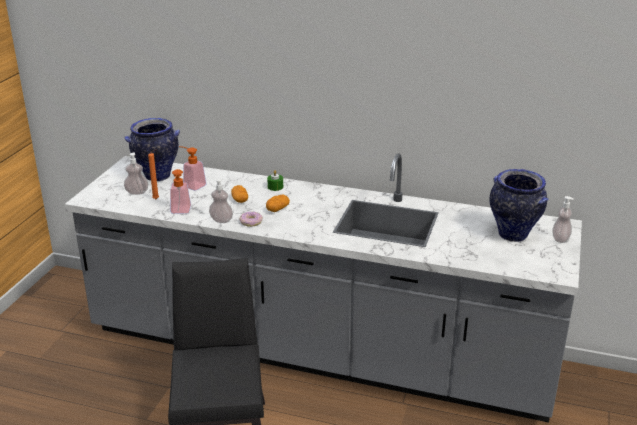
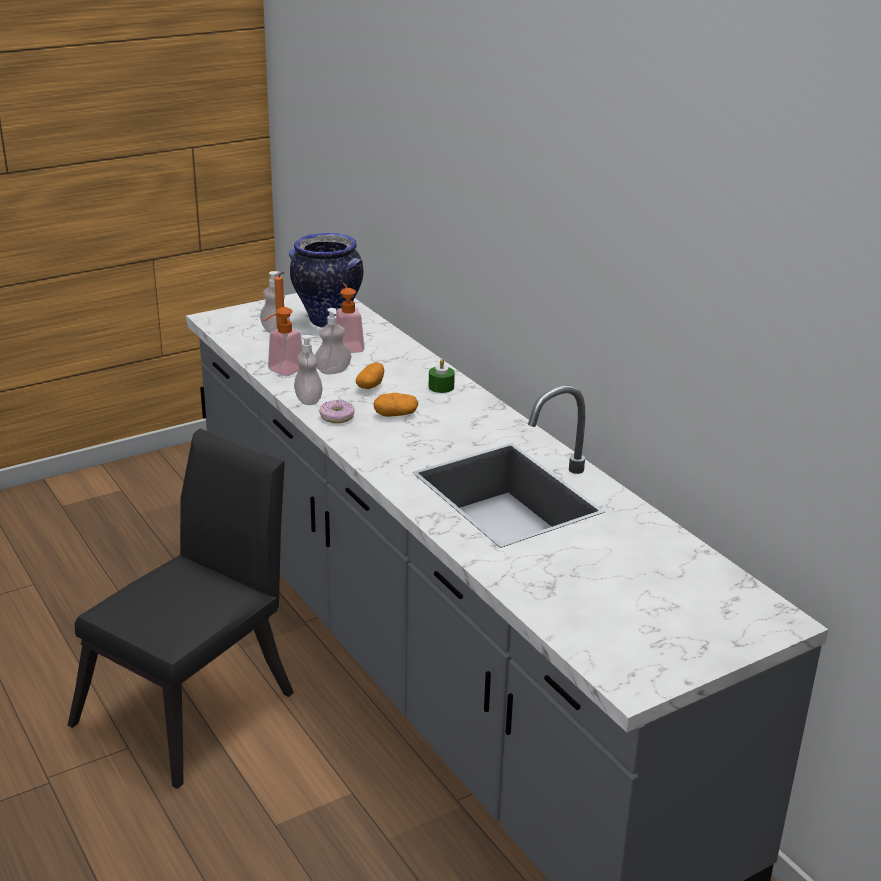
camera: 40 degrees right, 0 degrees up
(513, 235) = (663, 595): vase -> none
(560, 239) = (733, 637): soap dispenser -> soap dispenser (333, 371)

